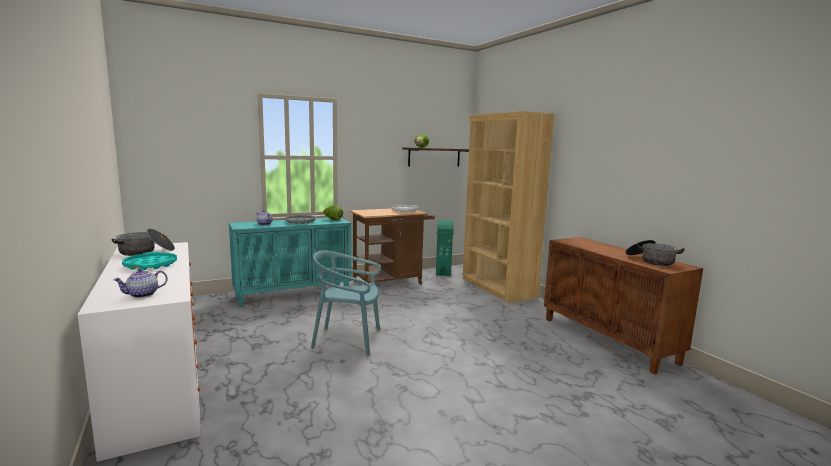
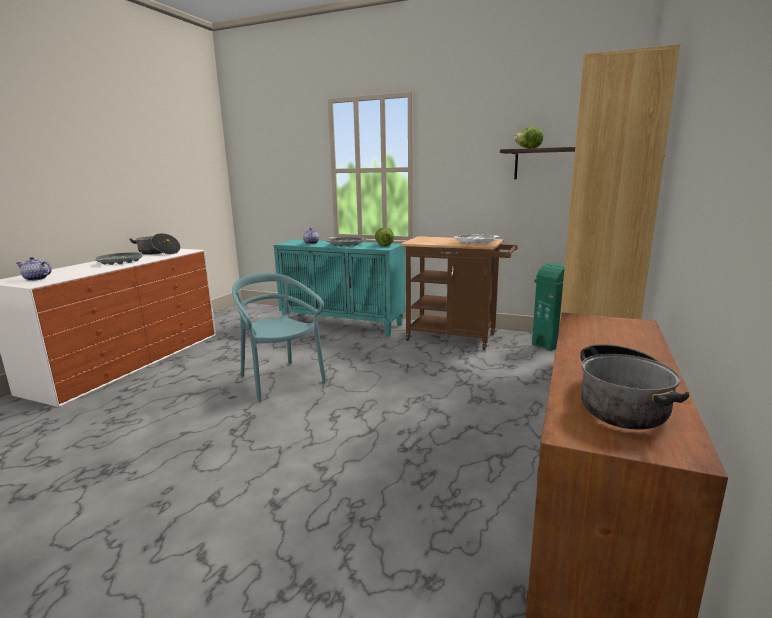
camera: 50 degrees right, 5 degrees up
(151, 265) = (120, 262): turquoise tray -> grey tray

